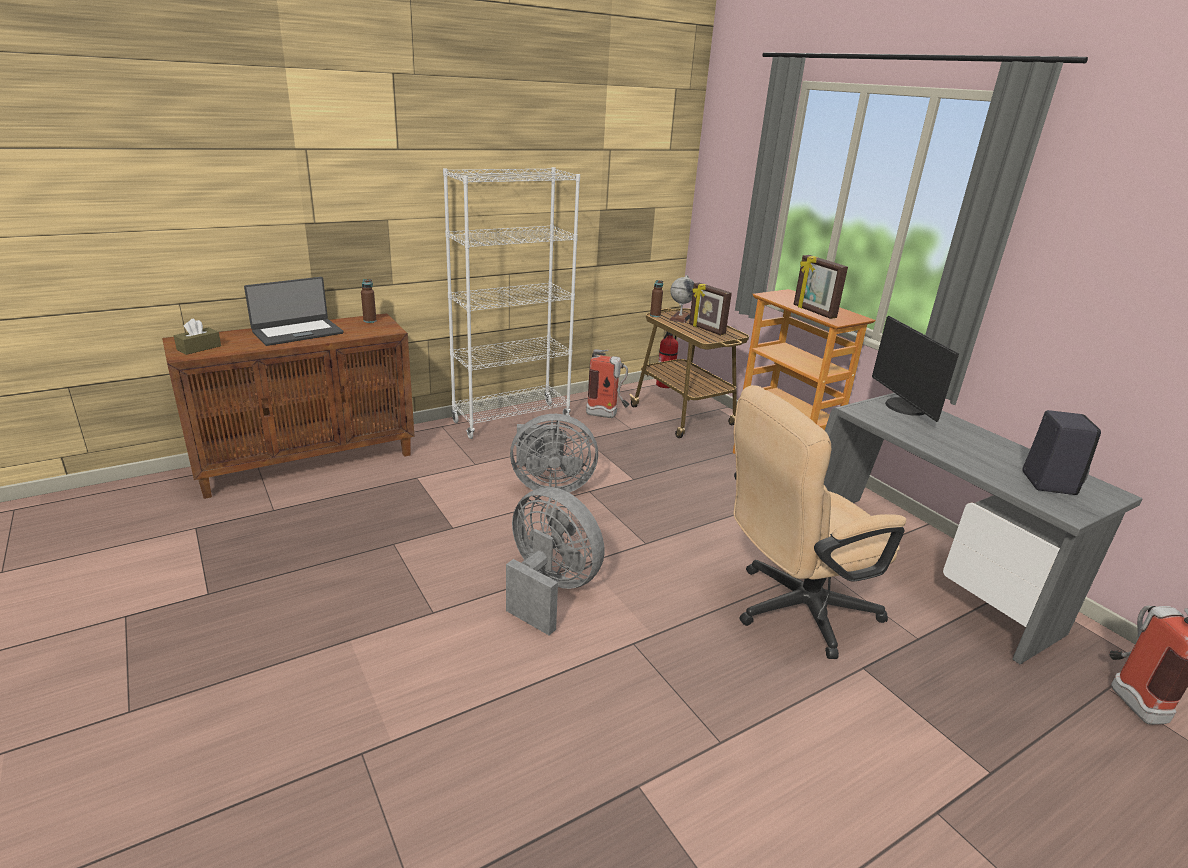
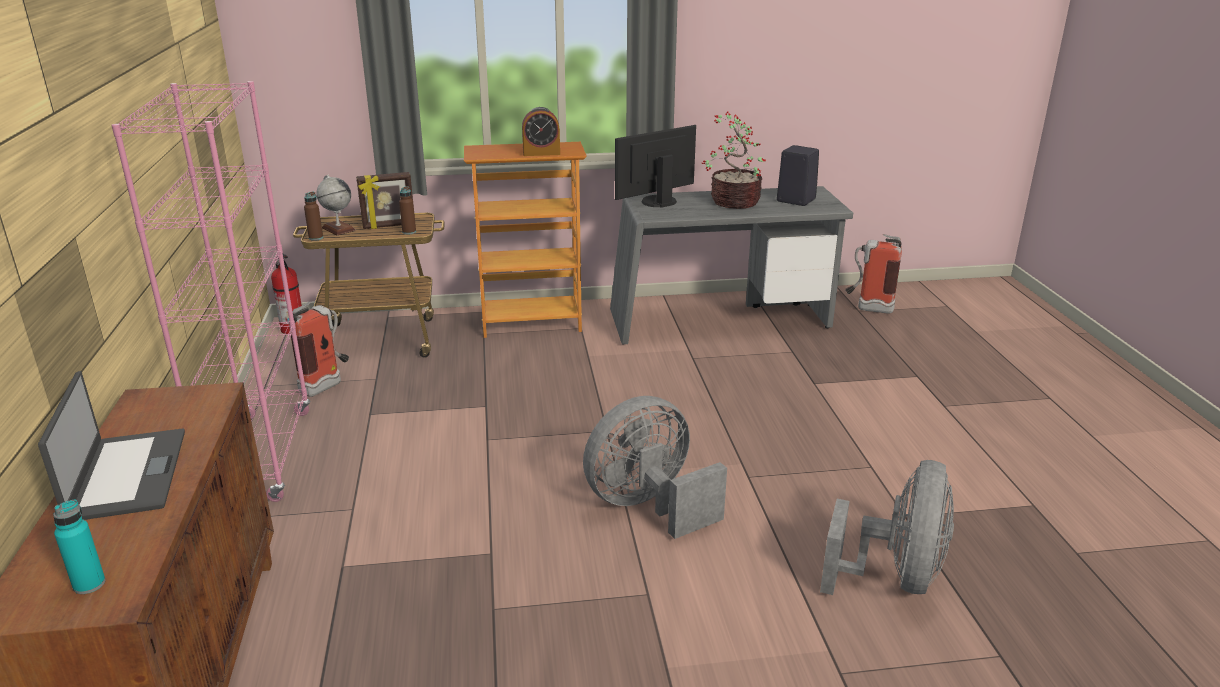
camera: 65 degrees left, 0 degrees up
(199, 348) = (89, 584): brown tissue box -> turquoise bottle
(370, 321) = (148, 406): brown bottle -> brown bottle (409, 232)
(511, 420) = (261, 457): white bookcase -> pink bookcase
(549, 486) = (455, 463): grey fan -> grey fan (894, 577)
(792, 610) = (739, 388): beige office chair -> none
(813, 312) = (541, 153): picture frame -> alarm clock
(903, 407) = (657, 201): monitor -> monitor turned 135 degrees clockwise
(973, 445) = (733, 201): none -> potted plant

